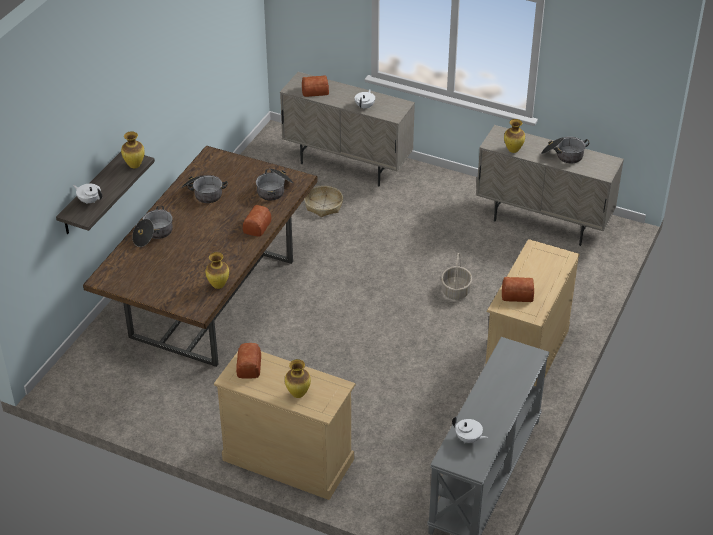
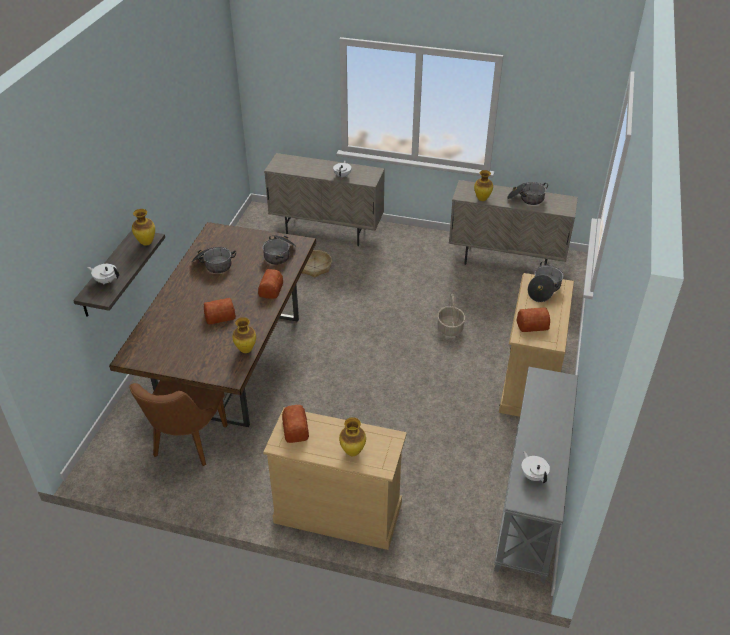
camera: 10 degrees left, 0 degrees up
(150, 376) = (186, 445): none -> brown chair
(153, 234) = (172, 308): cooking pot -> cooking pot (544, 289)
(314, 91) = (295, 167): bread -> bread (219, 316)
(468, 439) = (533, 475): white teapot -> white teapot turned 135 degrees counterclockwise

